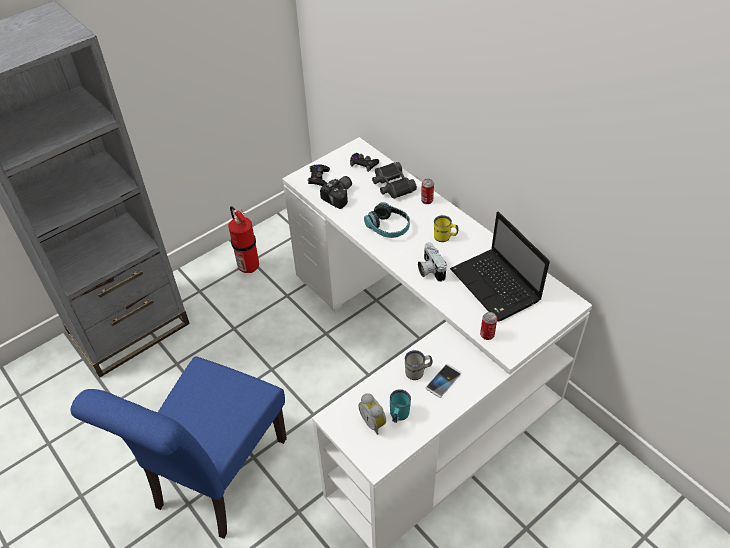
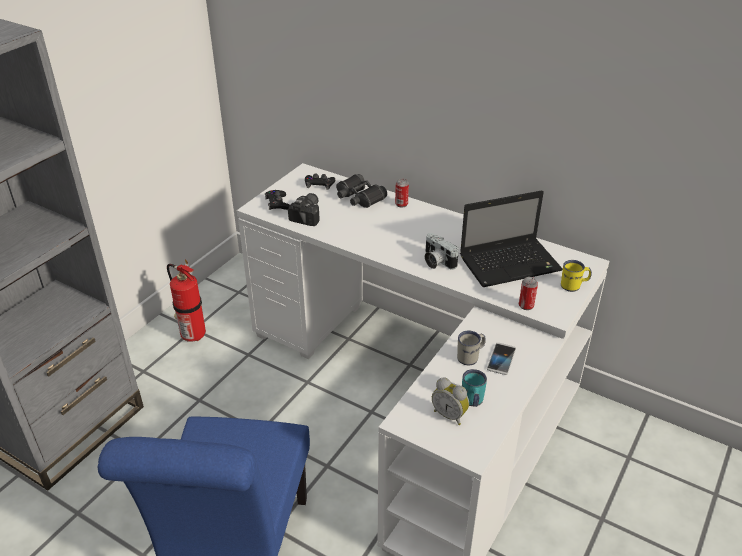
camera: 20 degrees left, 10 degrees down
(388, 227) = (374, 233): headphones -> none
(445, 237) = (437, 231): yellow mug -> yellow mug (574, 286)
(496, 286) = (511, 263): laptop -> laptop turned 60 degrees counterclockwise

